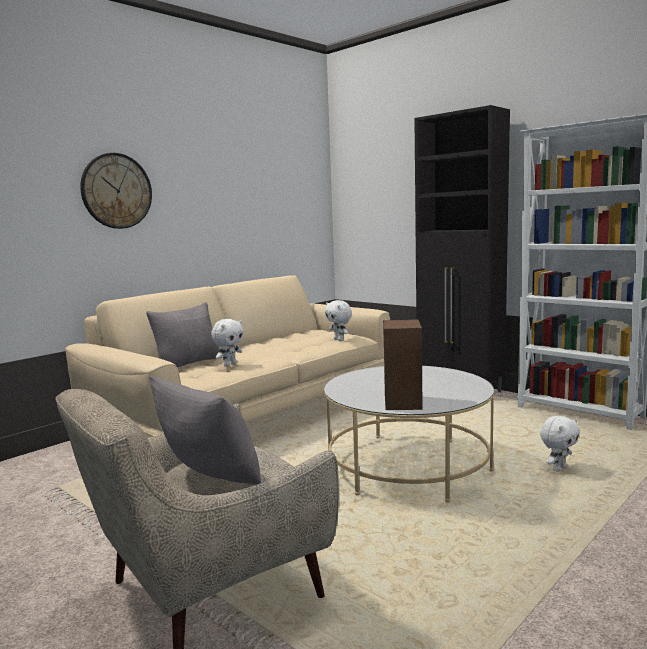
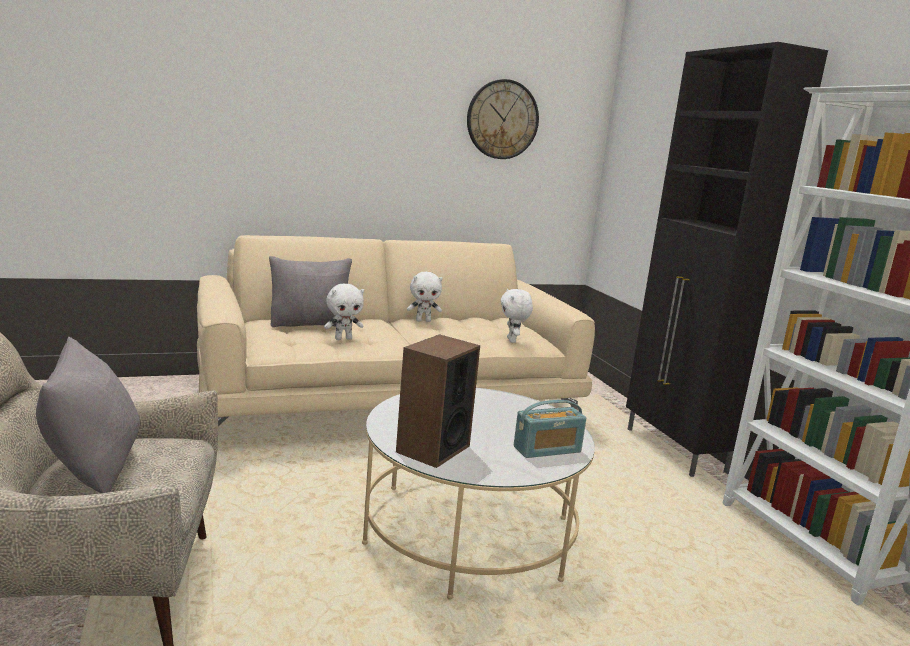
camera: 25 degrees right, 5 degrees up
(116, 191) = (289, 112): wall clock -> wall clock (502, 119)
(461, 384) = (547, 449): none -> radio
(558, 469) = (657, 618): white plush toy -> white plush toy (423, 320)

